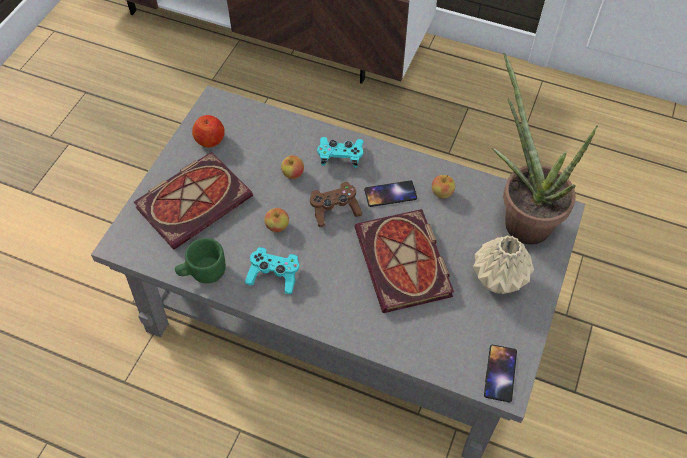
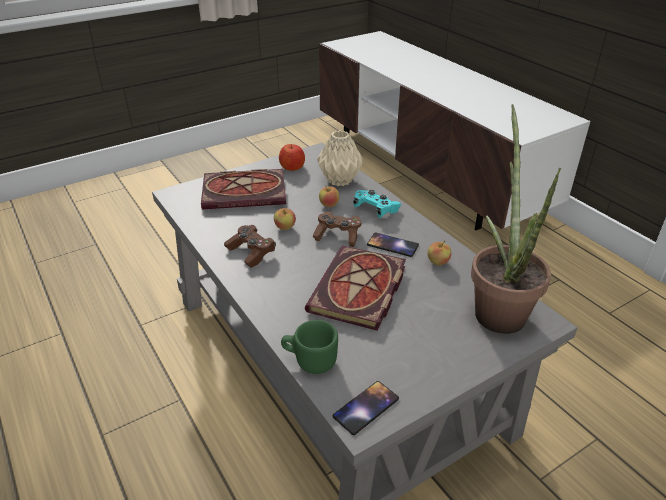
camera: 35 degrees right, 20 degrees down
(202, 272) = (206, 229): green mug -> green mug (310, 360)
(274, 275) = (251, 252): turquoise game controller -> brown game controller
(498, 281) = (431, 341): beige vase -> beige vase (339, 181)

